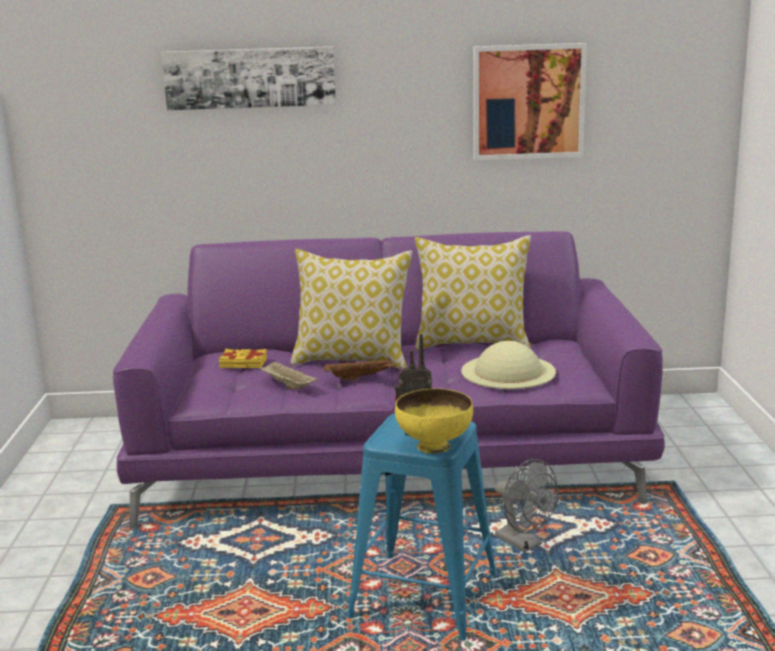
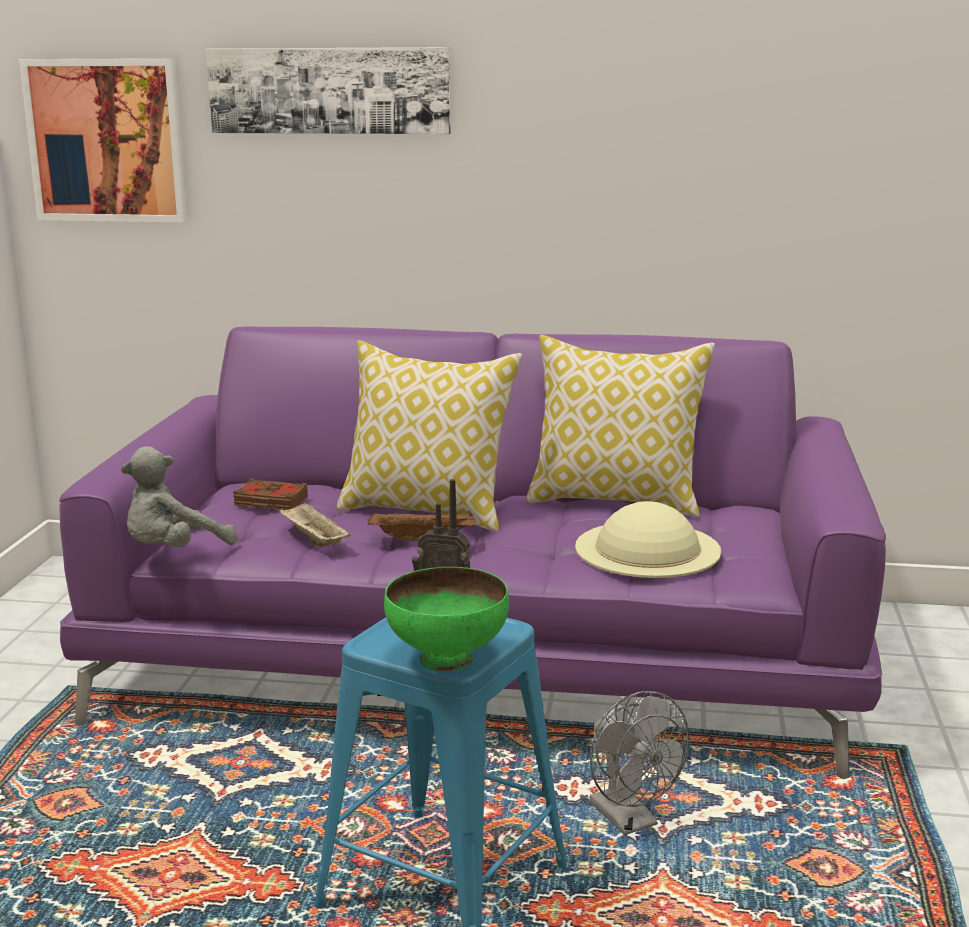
camera: 10 degrees right, 0 degrees up
(195, 401) = (174, 551): none -> grey plush toy
(243, 363) = (270, 502): yellow book -> brown book
(434, 446) = (447, 660): yellow bowl -> green bowl
(528, 102) = (739, 141): picture -> picture (107, 140)

